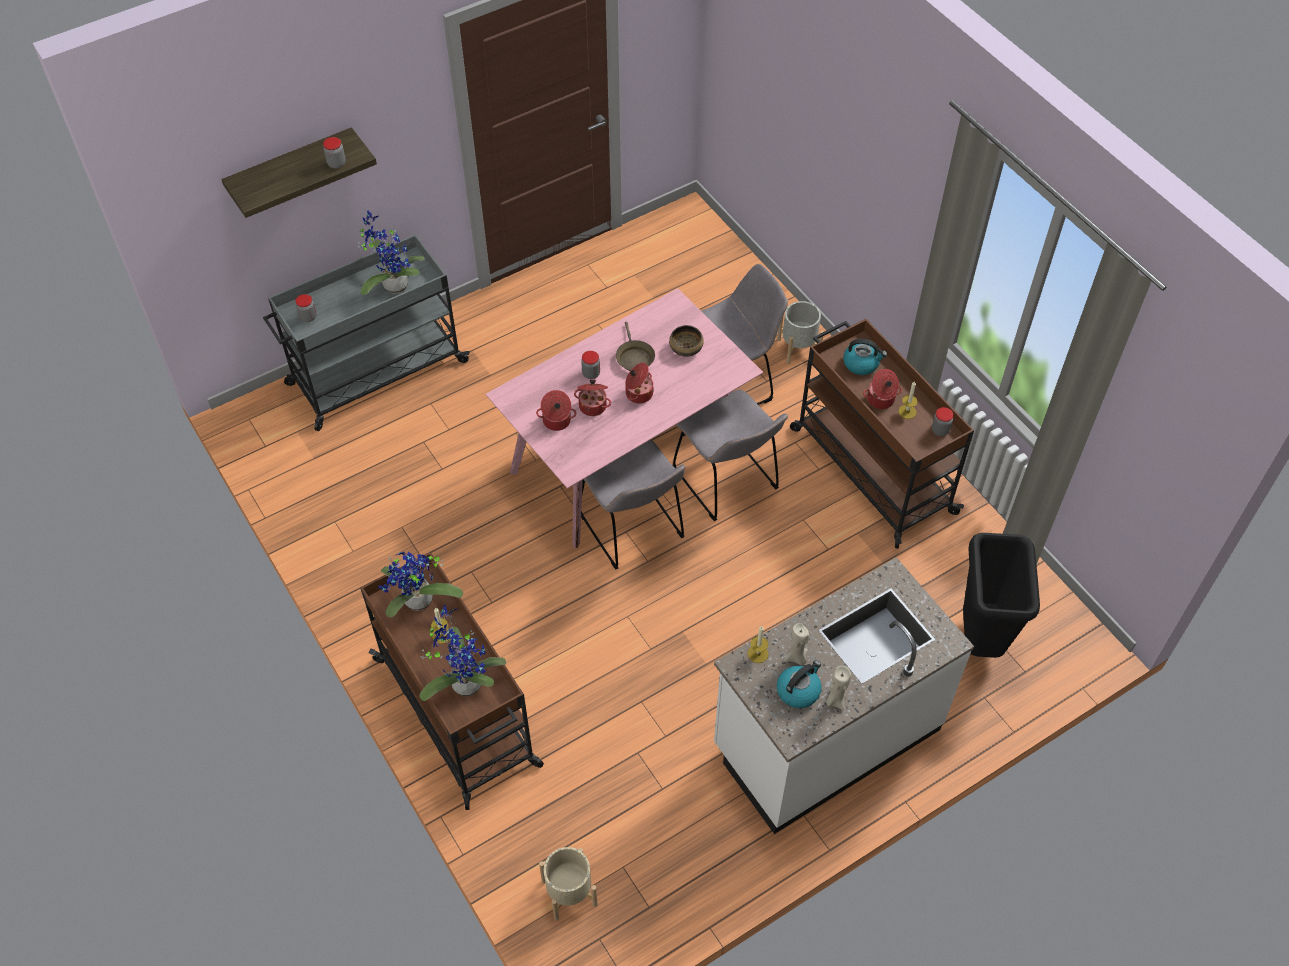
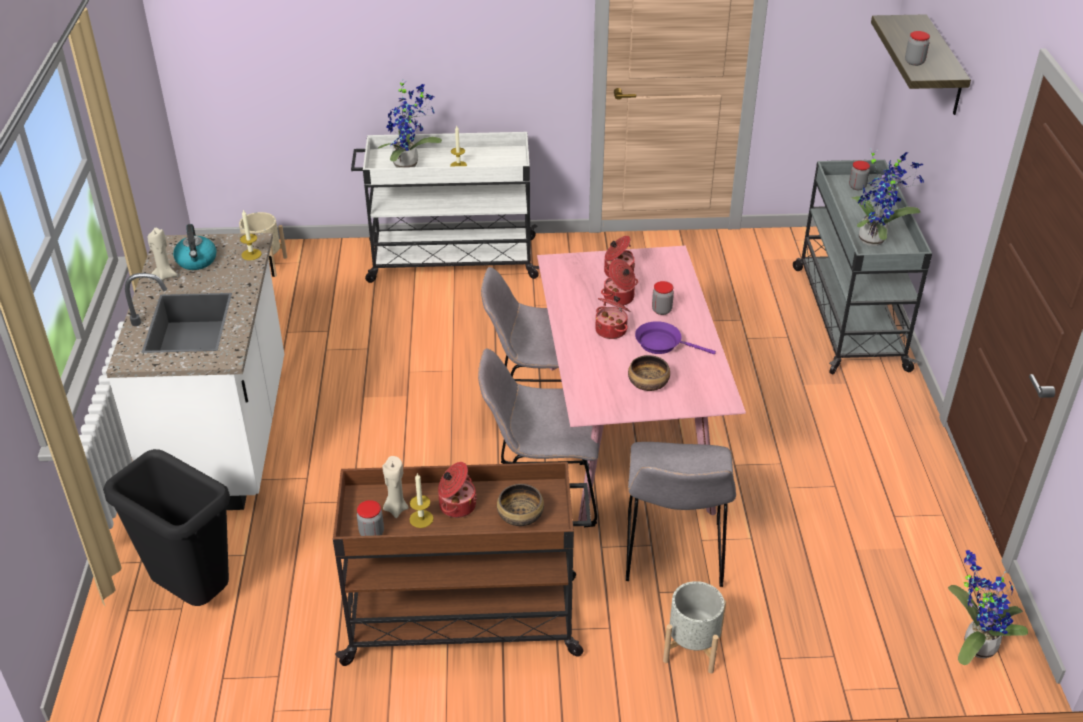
camera: 120 degrees right, 15 degrees down
(418, 603) = (496, 163): potted plant -> potted plant (975, 644)
(458, 714) = (450, 260): brown cart -> white cart
(634, 357) = (662, 344): brown frying pan -> purple frying pan
(796, 658) = (223, 271): beige candle -> beige candle (396, 508)
(861, 364) = (521, 515): kettle -> bowl

